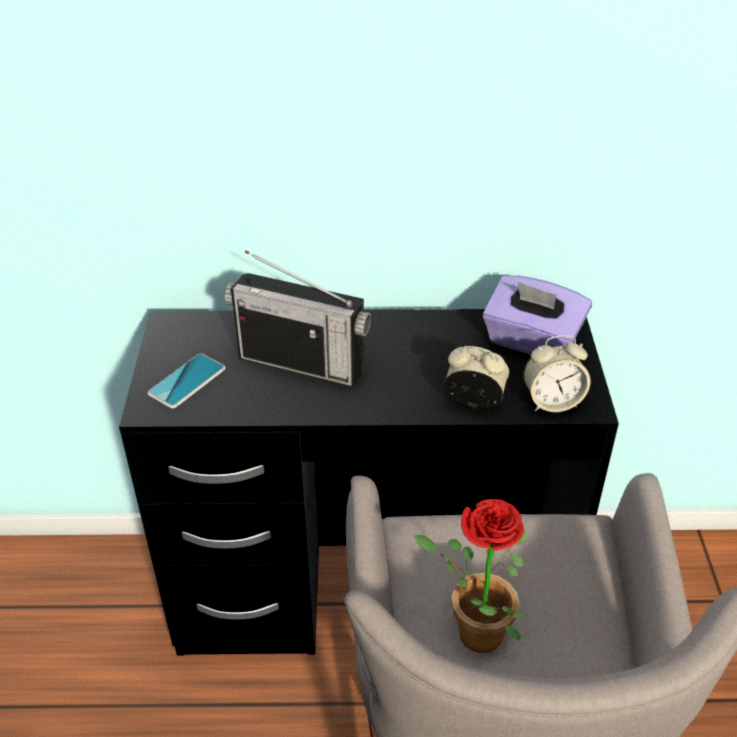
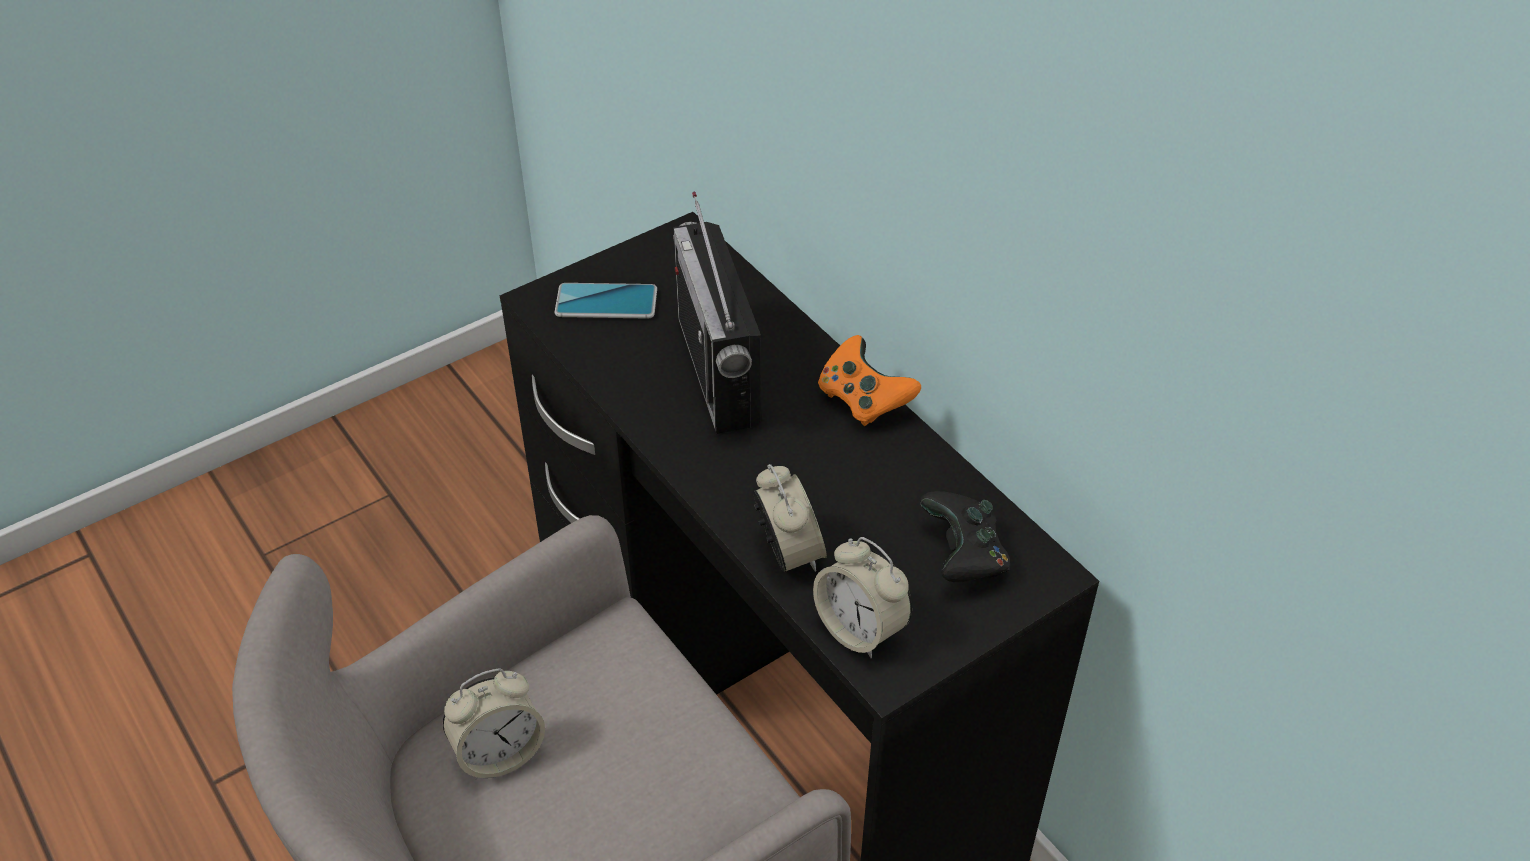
camera: 55 degrees right, 5 degrees up
(384, 321) = (863, 400): none -> orange game controller
(470, 633) = (499, 753): potted plant -> alarm clock
(531, 342) = (964, 556): purple tissue box -> black game controller

